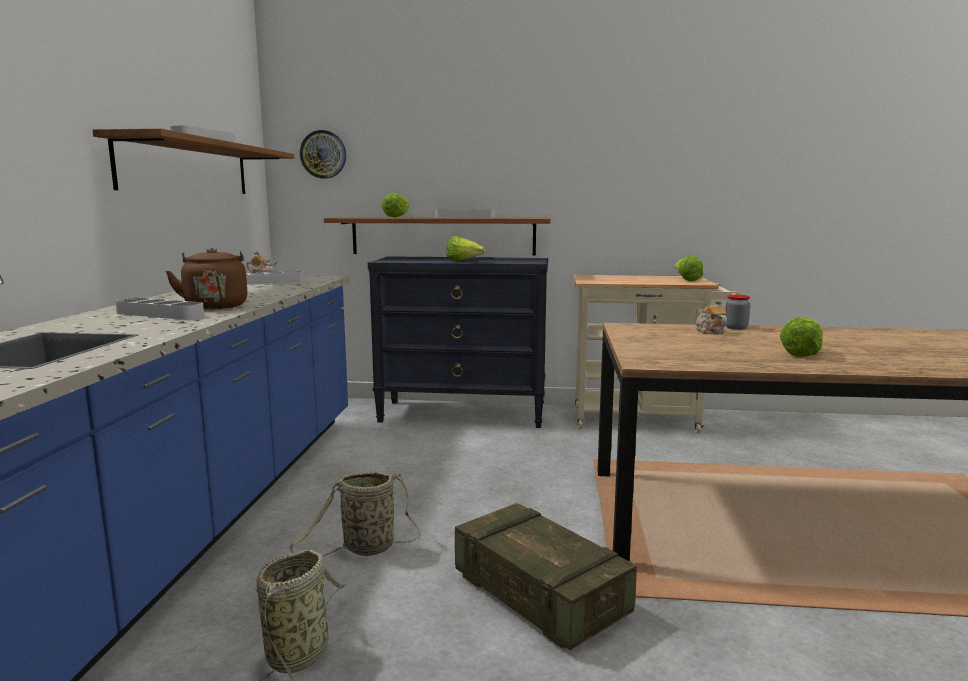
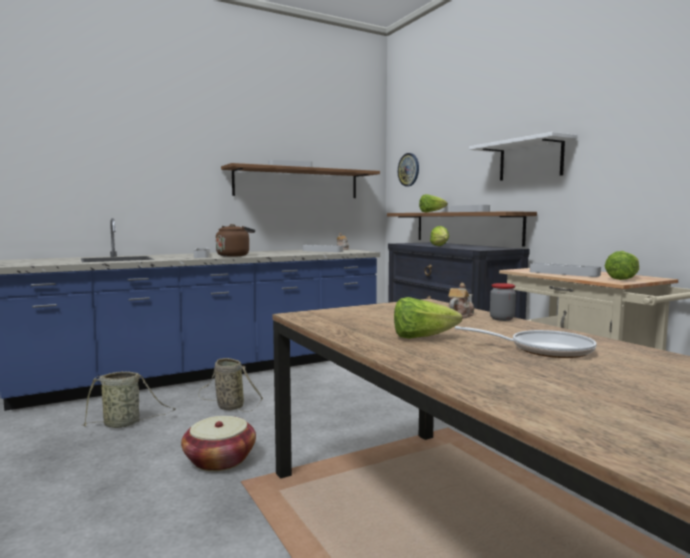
camera: 55 degrees right, 5 degrees down
(539, 160) = (530, 160): none -> white shelf
(539, 596) = (219, 460): crate -> basket
(633, 280) = (563, 273): none -> grey tray
(861, 342) = (543, 349): none -> frying pan

